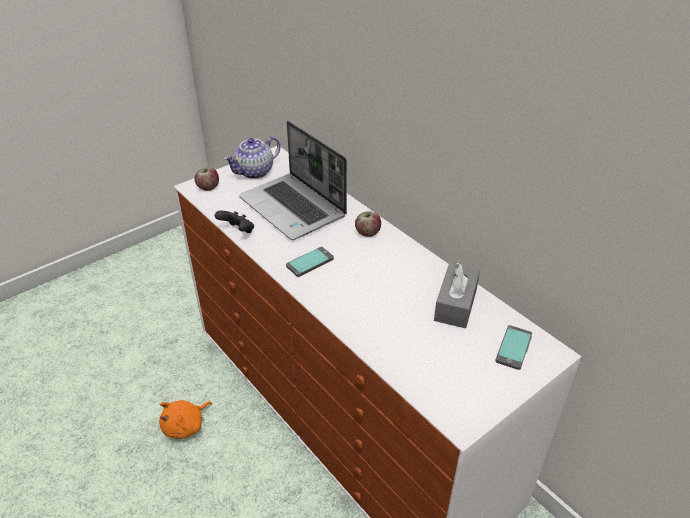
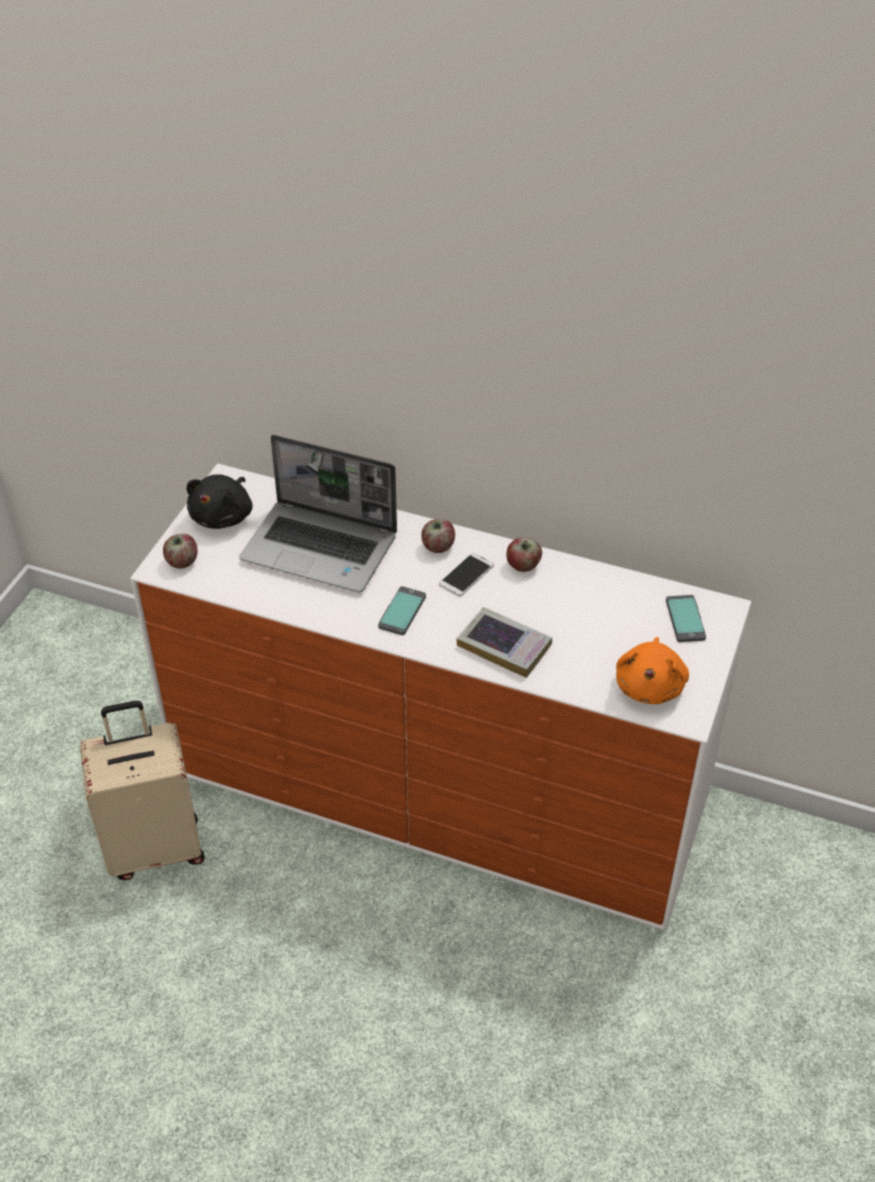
camera: 30 degrees left, 5 degrees up
(162, 369) = (155, 847): none -> beige suitcase
(186, 426) = (250, 901): orange plush toy -> orange plush toy (650, 685)
(238, 231) = (279, 607): black game controller -> none
(254, 172) = (223, 516): teapot -> black plush toy
(359, 311) = (504, 646): none -> book
(372, 256) = (466, 575): none -> phone
(416, 265) = (523, 566): none -> apple
(455, 304) = (597, 596): grey tissue box -> none

